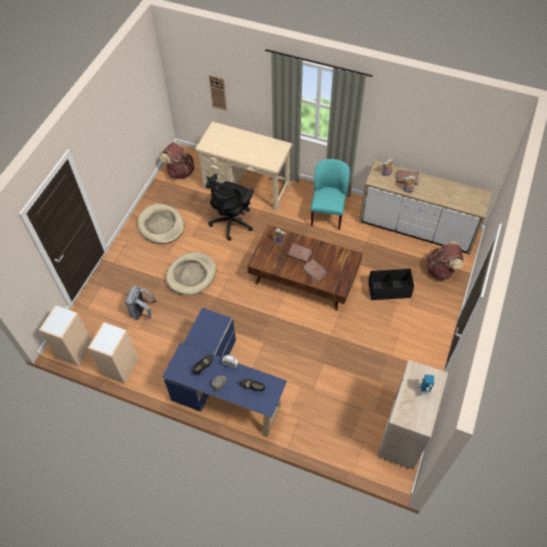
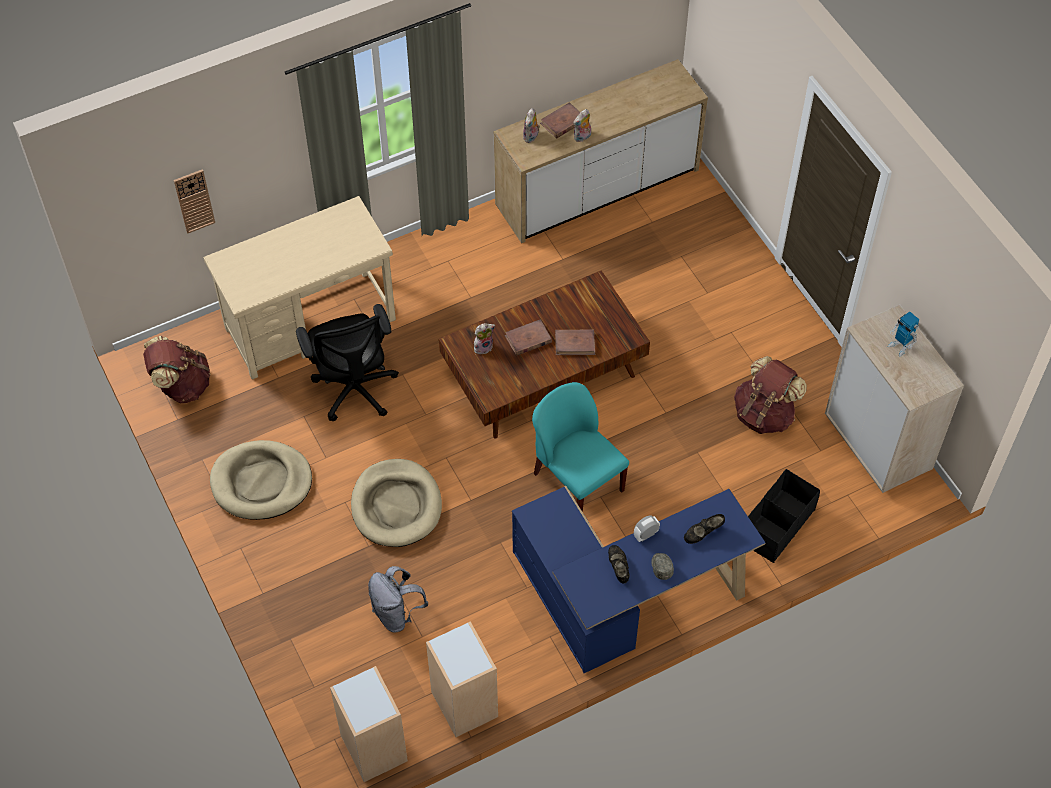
camera: 50 degrees left, 0 degrees up
(327, 213) = (467, 265): turquoise chair -> turquoise chair (577, 481)
(389, 290) = (662, 295): black storage box -> black storage box (776, 525)
(441, 269) = (689, 217): brown backpack -> brown backpack (764, 414)

